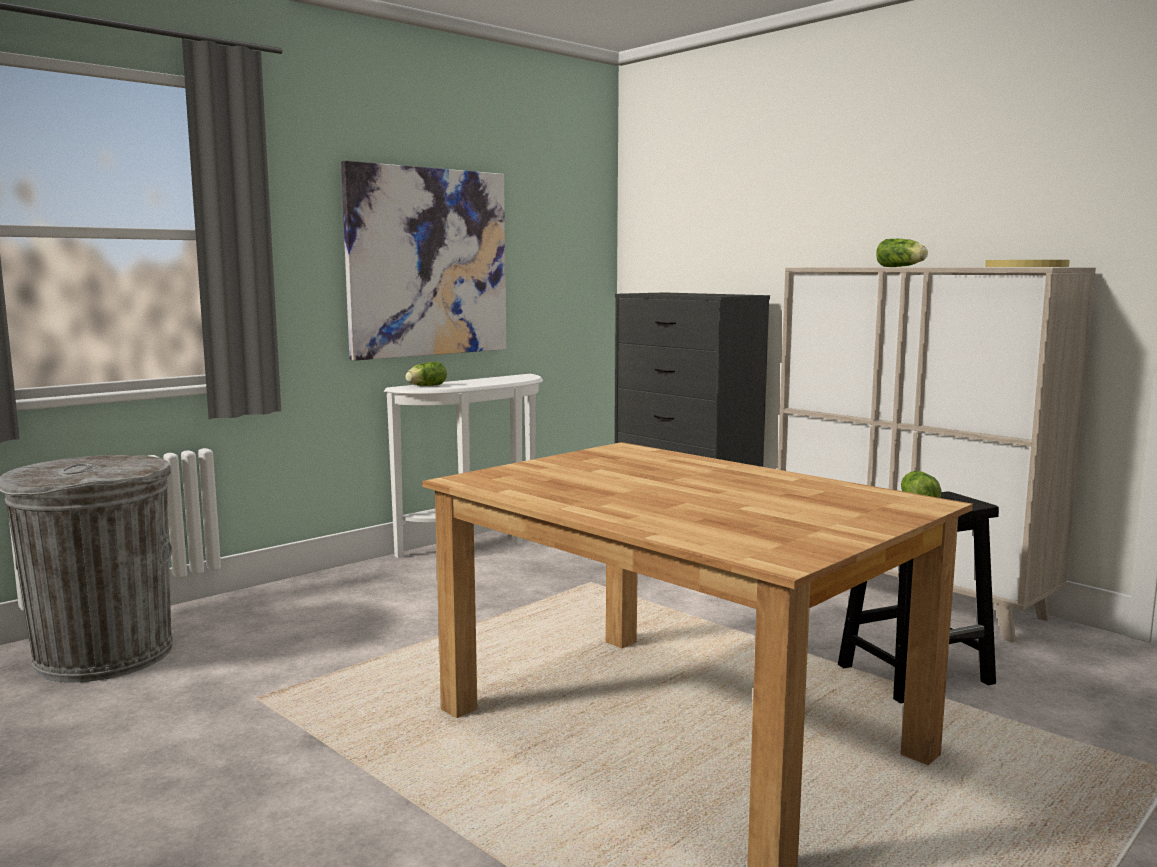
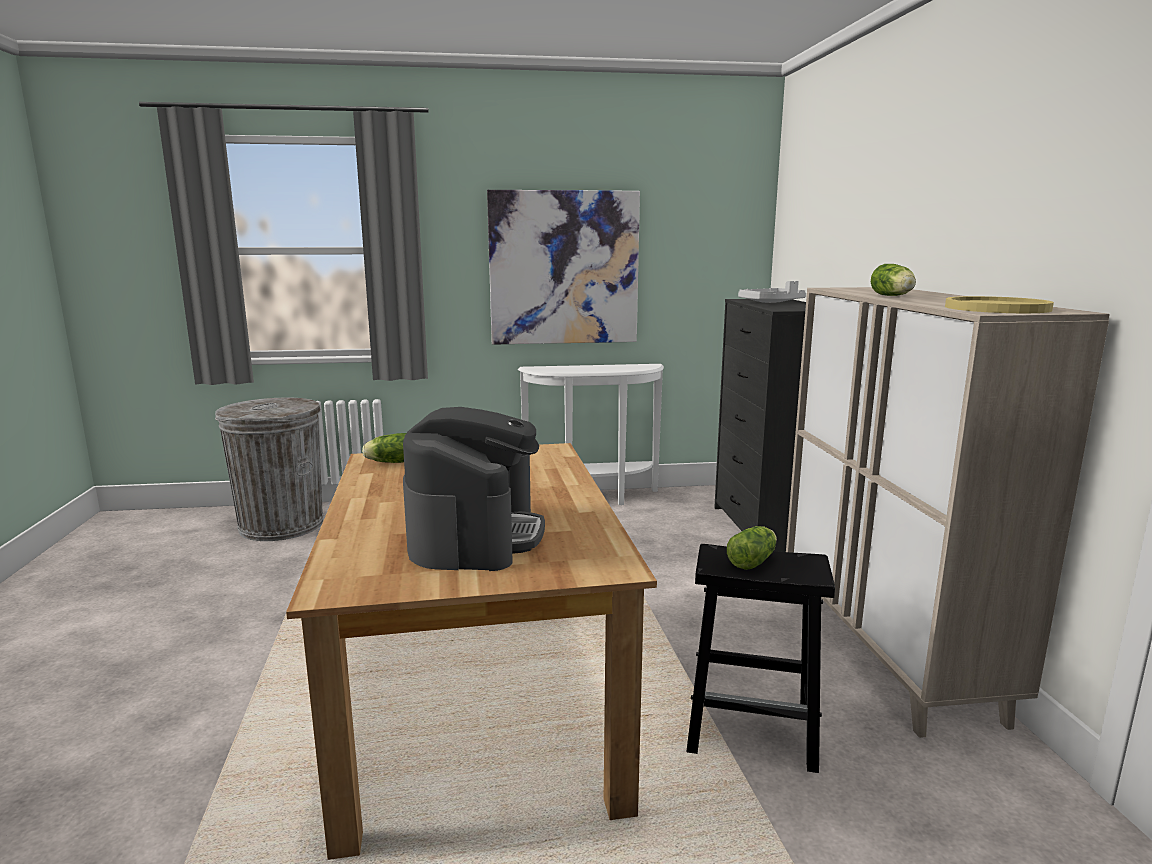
camera: 35 degrees right, 5 degrees up
(425, 386) = (546, 368): lettuce -> lettuce (390, 462)
(676, 293) = (771, 302): none -> grey tray
(768, 507) = (475, 535): none -> coffee machine

